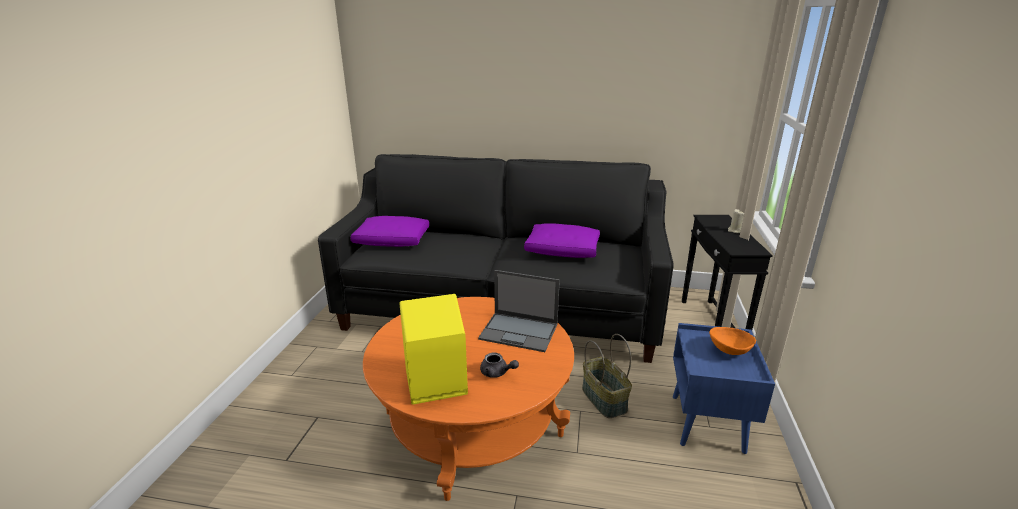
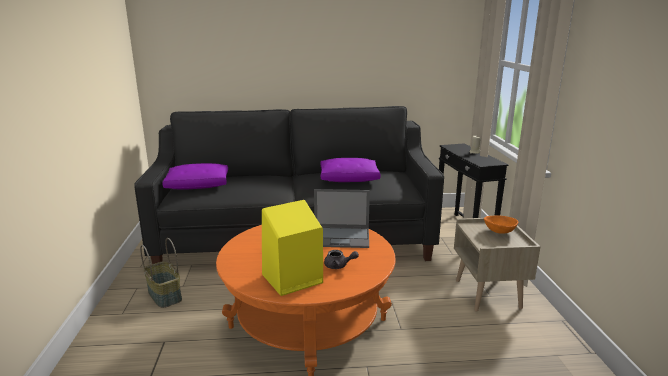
camera: 15 degrees left, 5 degrees down
(605, 399) = (406, 290): basket -> basket (165, 295)
(708, 424) = (488, 294): blue nightstand -> beige nightstand

